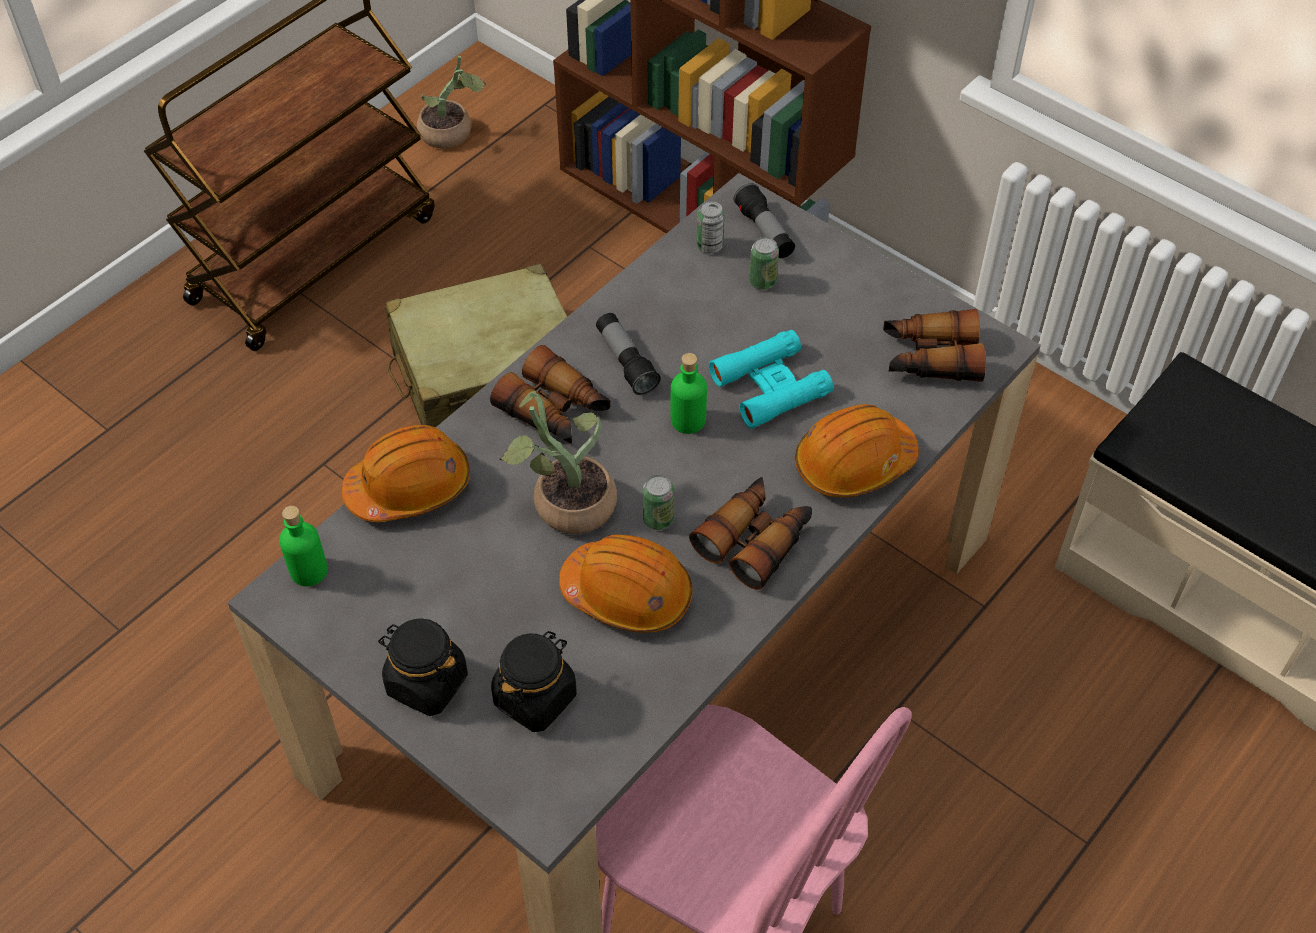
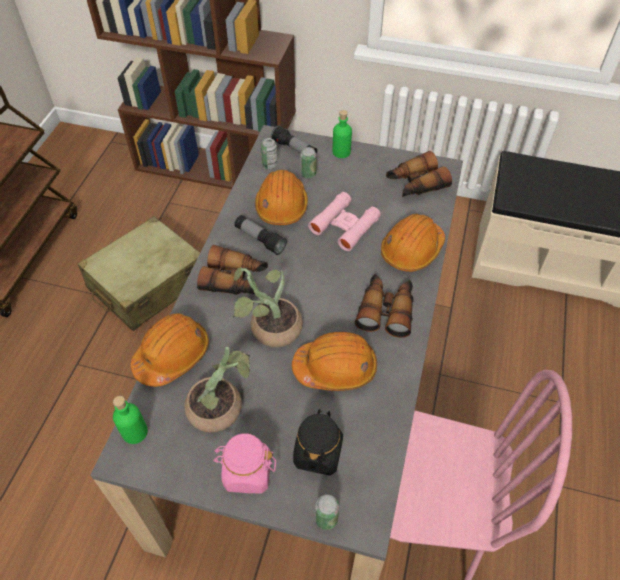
camera: 25 degrees left, 0 degrees up
(426, 683) = (247, 472): black jar -> pink jar
(452, 134) = (68, 170): potted plant -> potted plant (222, 408)
(658, 519) = (327, 319): can -> can (326, 519)
(688, 420) = (312, 259): green bottle -> green bottle (341, 152)
(690, 319) = (282, 205): none -> orange hard hat
(770, 386) = (344, 226): turquoise binoculars -> pink binoculars

